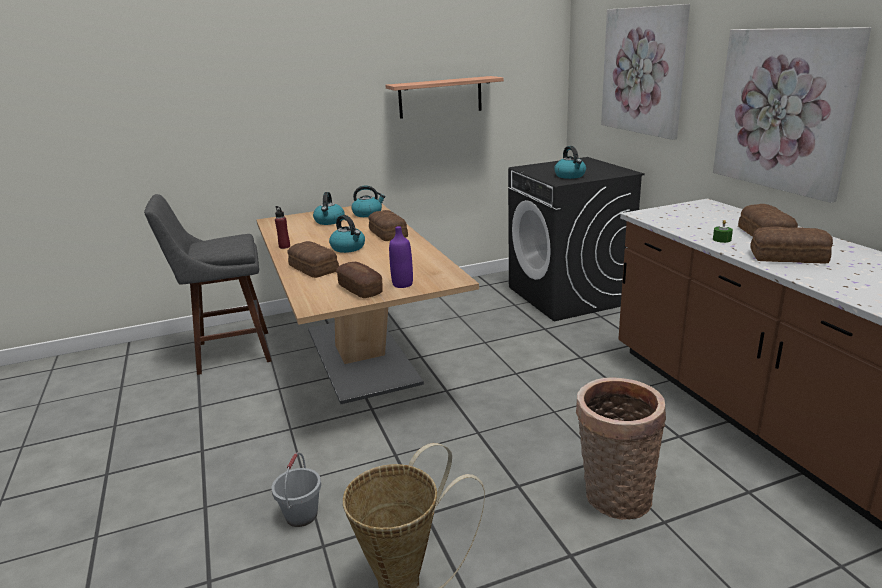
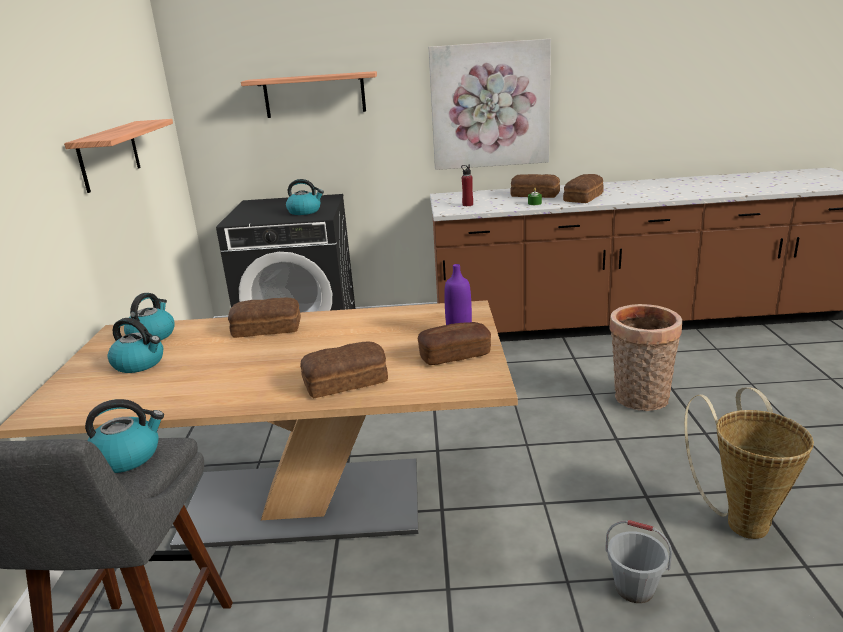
camera: 70 degrees left, 0 degrees up
(284, 246) = (213, 402): red bottle -> red bottle (467, 205)
(348, 248) = (290, 355): kettle -> kettle (128, 456)
(643, 71) = (314, 95): picture -> shelf

